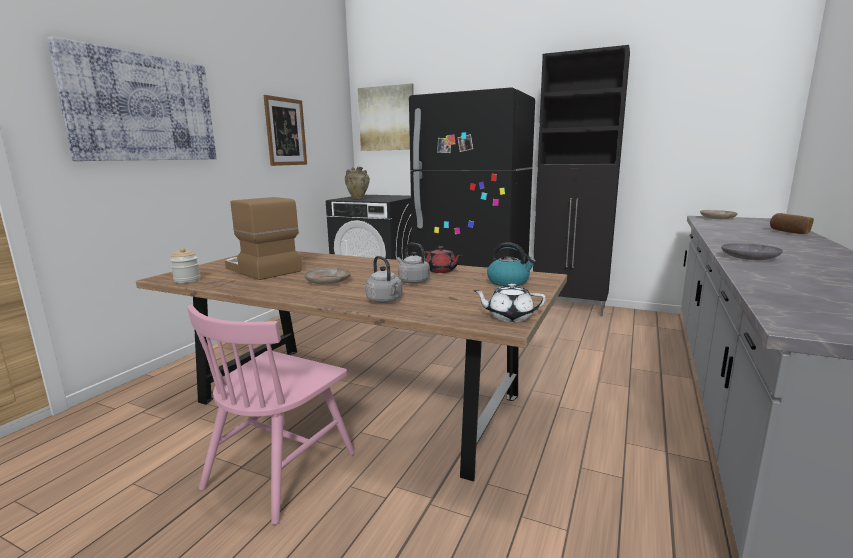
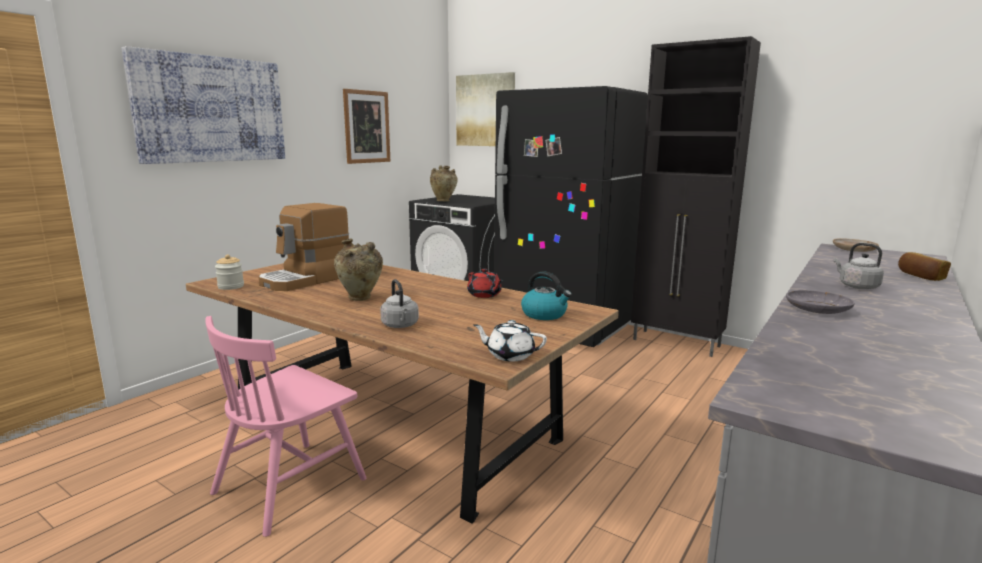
camera: 10 degrees right, 0 degrees up
(261, 269) = (306, 280): coffee machine -> coffee machine turned 105 degrees counterclockwise
(328, 281) = (360, 299): beige plate -> beige vase
(412, 281) = (445, 305): grey kettle -> grey kettle (856, 286)

